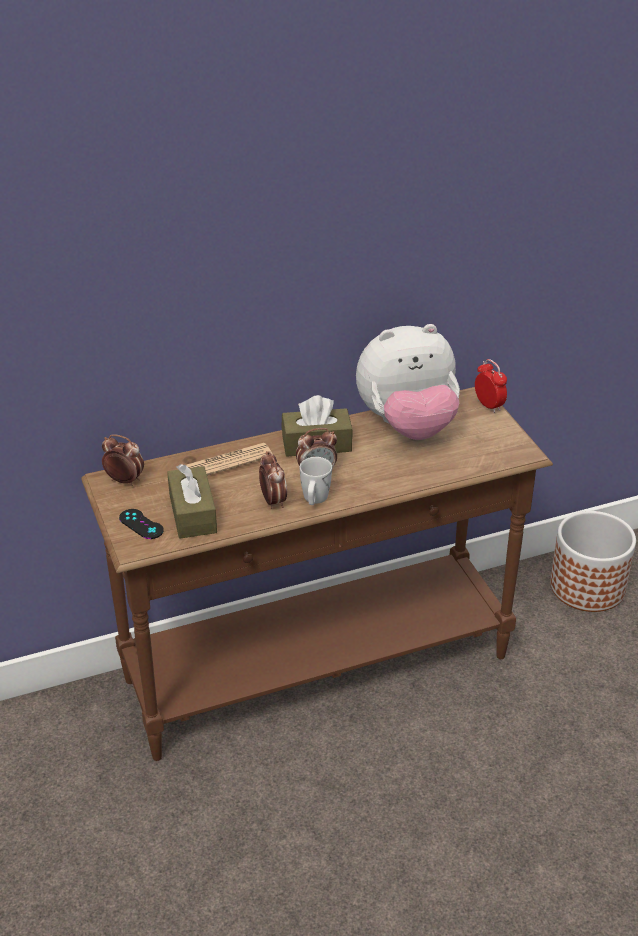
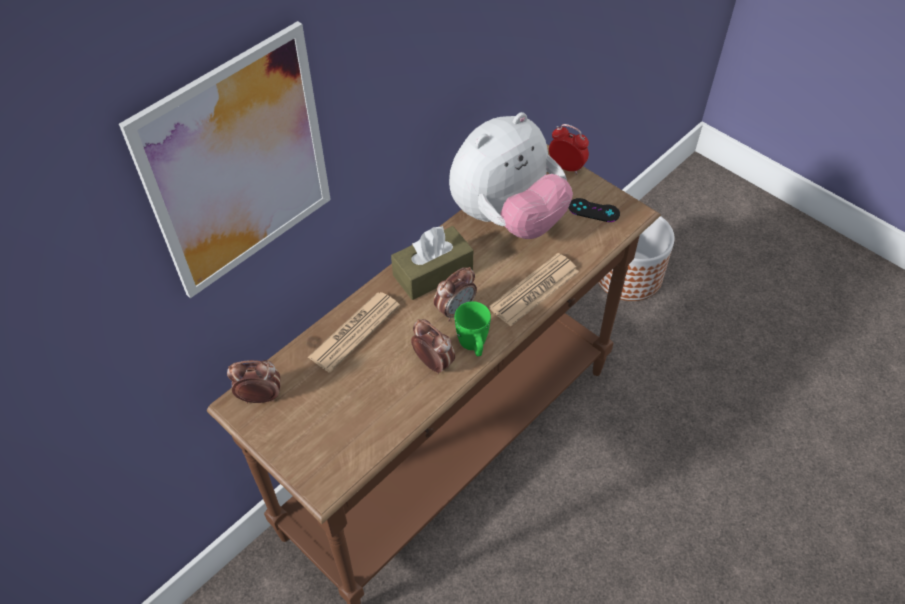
camera: 25 degrees left, 15 degrees up
(141, 524) = (313, 449): black game controller -> black game controller (594, 210)
(154, 268) = (238, 165): none -> picture
(192, 513) = (360, 412): brown tissue box -> none
(314, 500) = (473, 345): white mug -> green mug
(394, 480) = (534, 290): none -> newspaper

